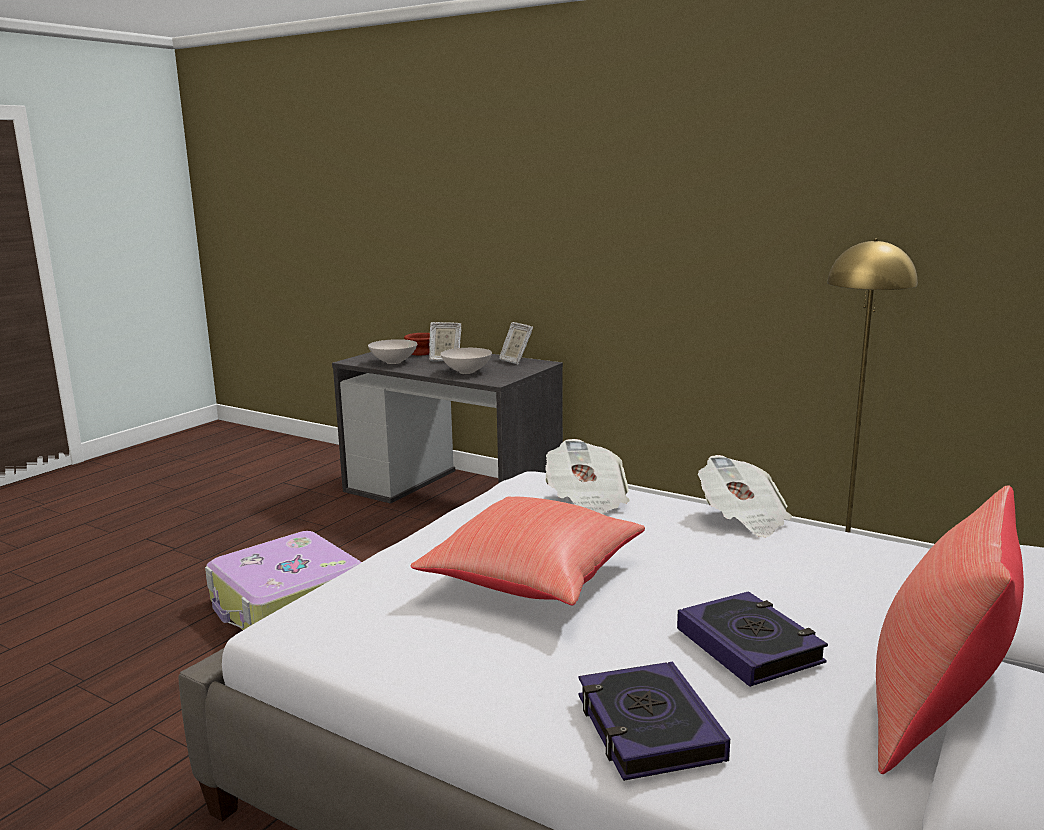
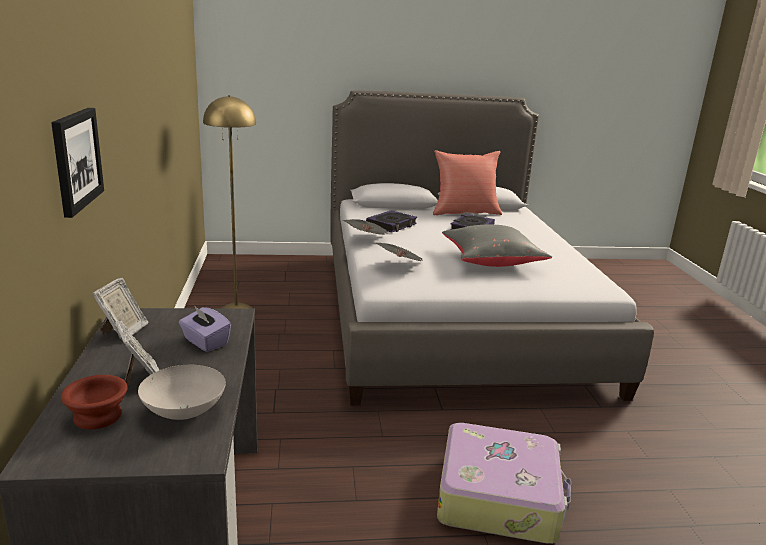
camera: 130 degrees left, 5 degrees up
(466, 372) = (205, 342): white bowl -> purple tissue box
(535, 581) = (491, 261): red pillow -> grey pillow
(542, 234) = (76, 159): none -> picture
(648, 728) = (534, 233): book -> book (391, 225)

